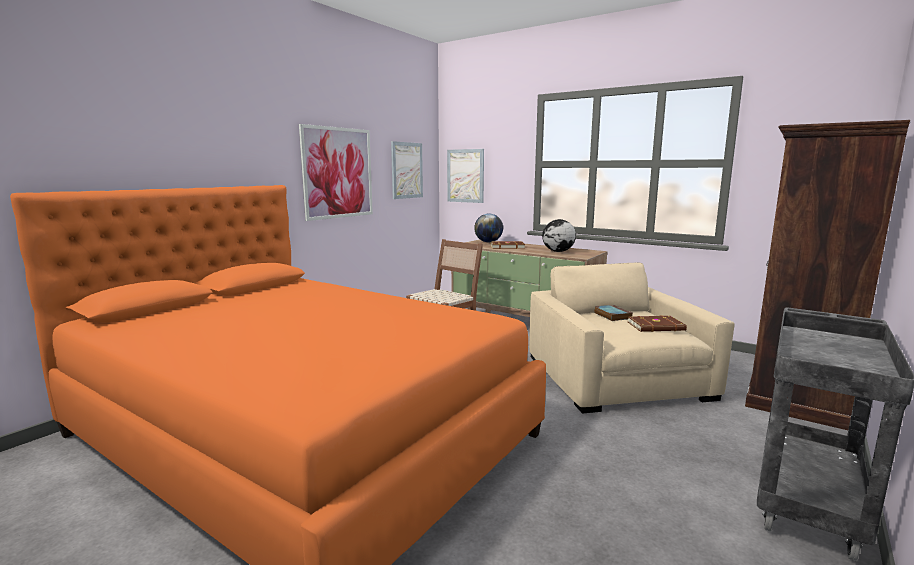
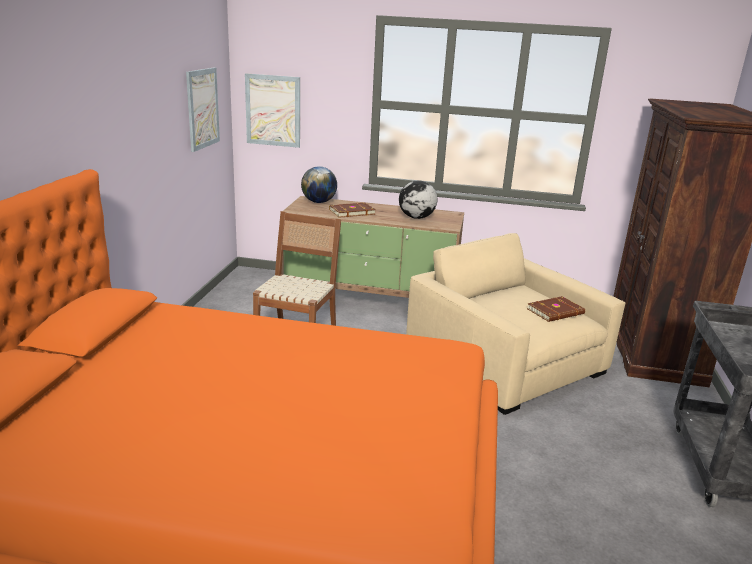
camera: 25 degrees left, 10 degrees up
(338, 173) = (136, 131): picture -> none
(611, 315) = (504, 300): book -> none

